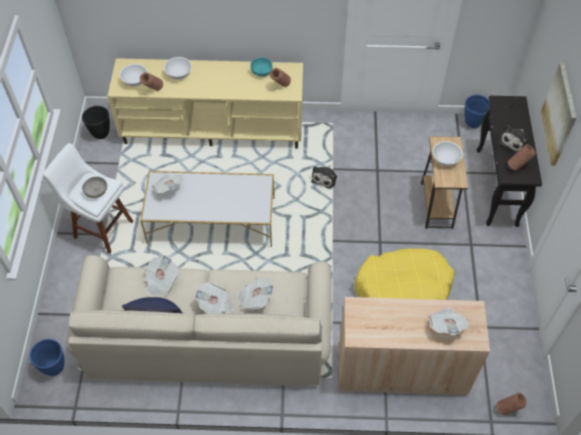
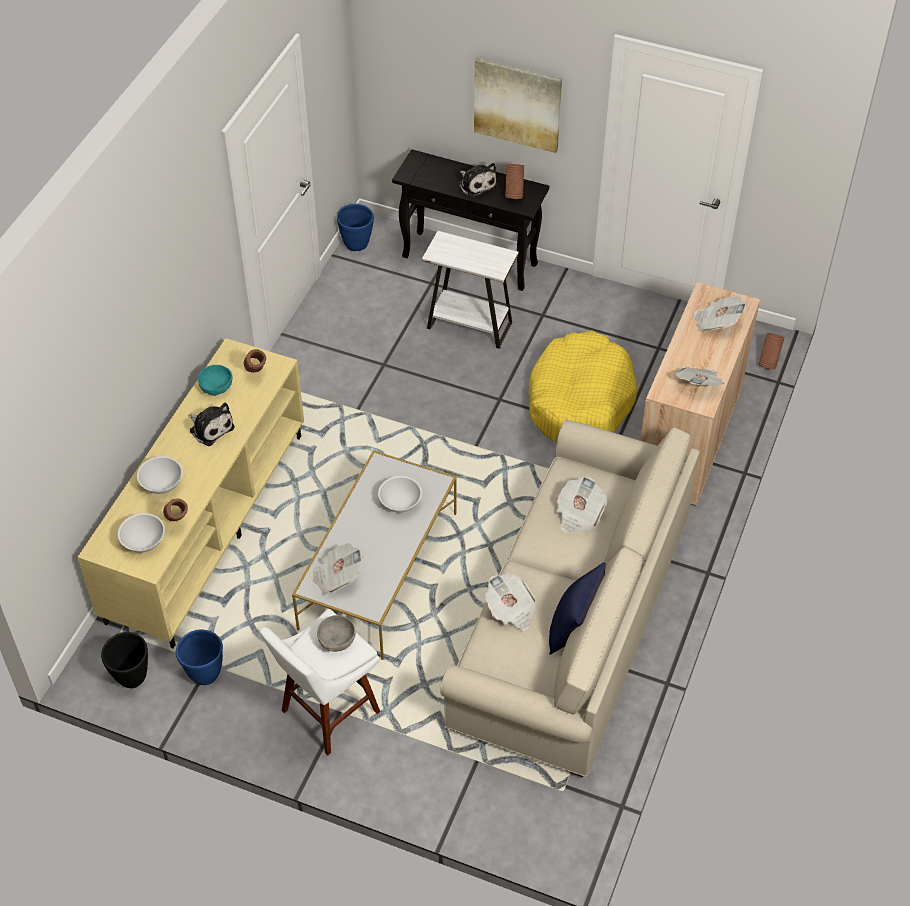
camera: 70 degrees left, 5 degrees down
(54, 367) = (547, 822): blue planter -> blue planter (204, 674)
(216, 305) = (572, 558): newspaper -> newspaper (699, 385)
(325, 178) = (369, 422): plush toy -> plush toy (210, 428)
(436, 205) = (469, 325): brown side table -> white side table
(445, 159) = (465, 256): white bowl -> white bowl (400, 503)

